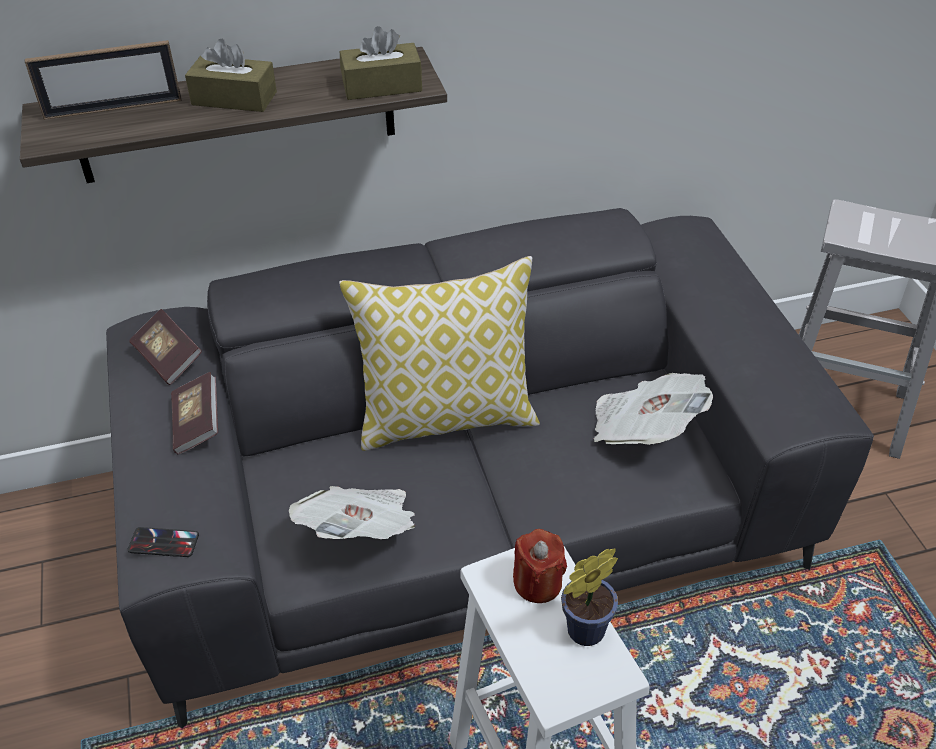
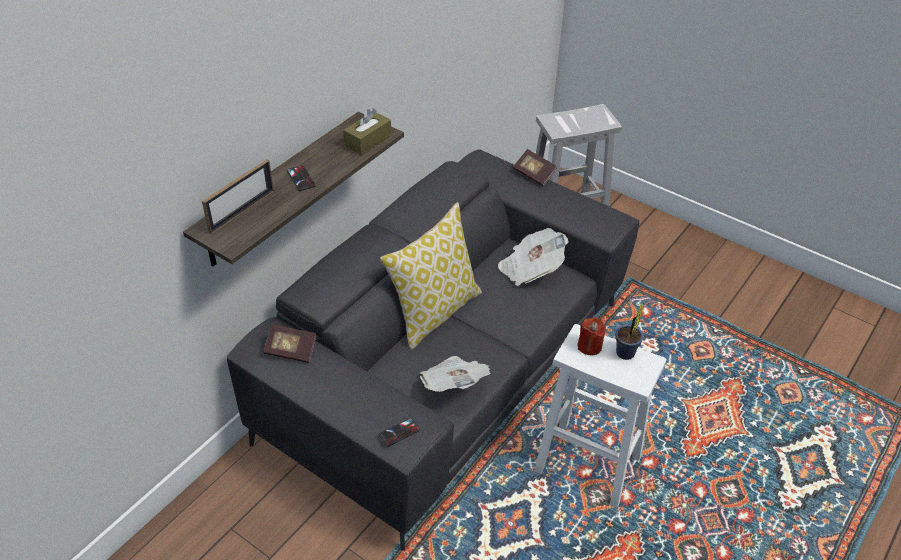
camera: 40 degrees left, 0 degrees up
(197, 424) = (348, 373): book -> book (534, 174)
(234, 98) = (301, 178): brown tissue box -> phone

